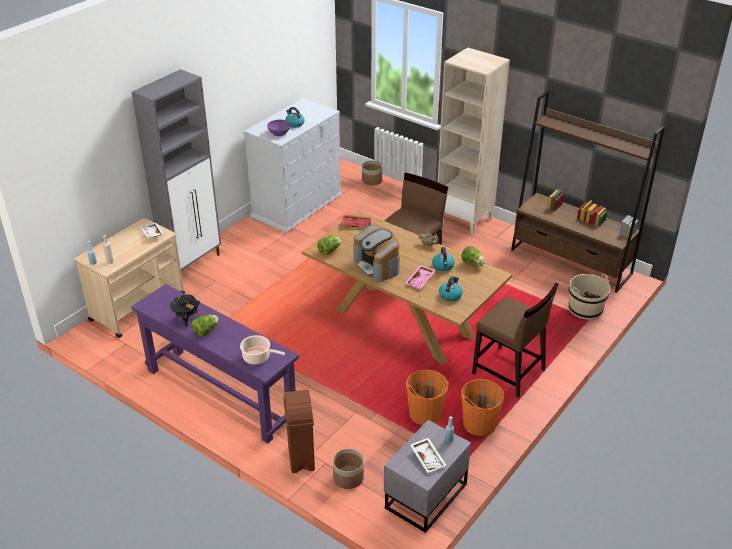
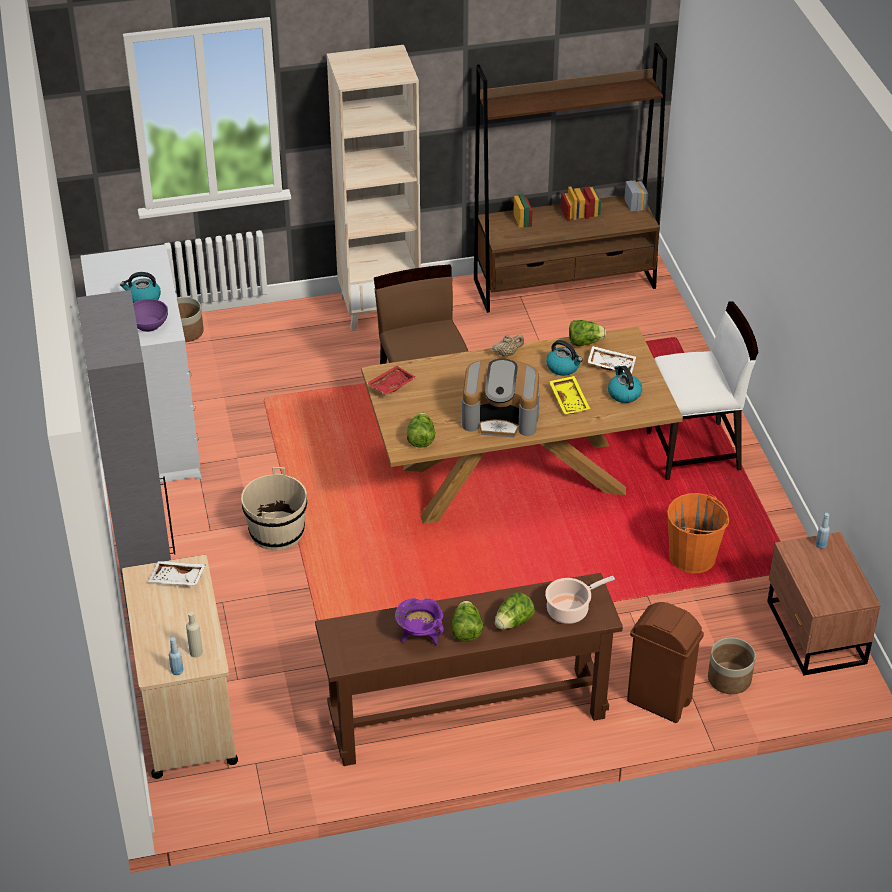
camera: 50 degrees left, 5 degrees up
(186, 319) = (420, 636): black cooking pot -> purple cooking pot
(220, 393) = (467, 715): purple console table -> brown console table
(228, 343) = (513, 622): none -> lettuce
(420, 280) = (570, 400): pink tray -> yellow tray
(424, 496) = (814, 634): grey nightstand -> brown nightstand
(428, 458) = (834, 577): white tray -> white tray (611, 364)
(479, 424) = (751, 525): orange bucket -> none
(508, 372) = (694, 452): brown chair -> white chair
(585, 309) = (657, 329): beige bucket -> beige bucket (276, 532)

